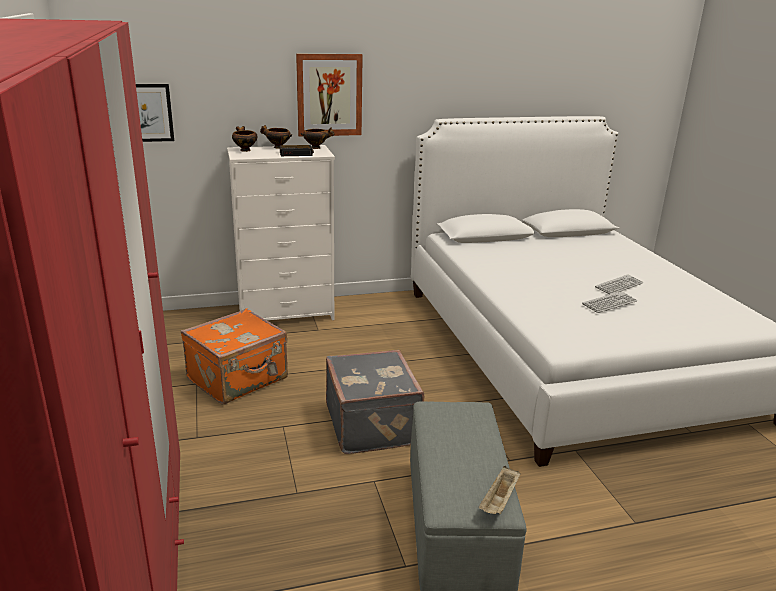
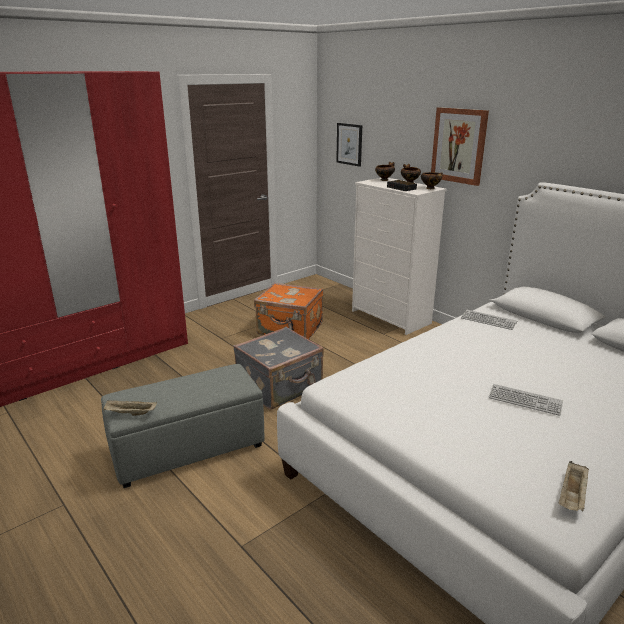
camera: 65 degrees right, 0 degrees up
(609, 303) = (459, 398): keyboard -> keyboard (488, 320)
(735, 312) = (572, 496): none -> beige tray

